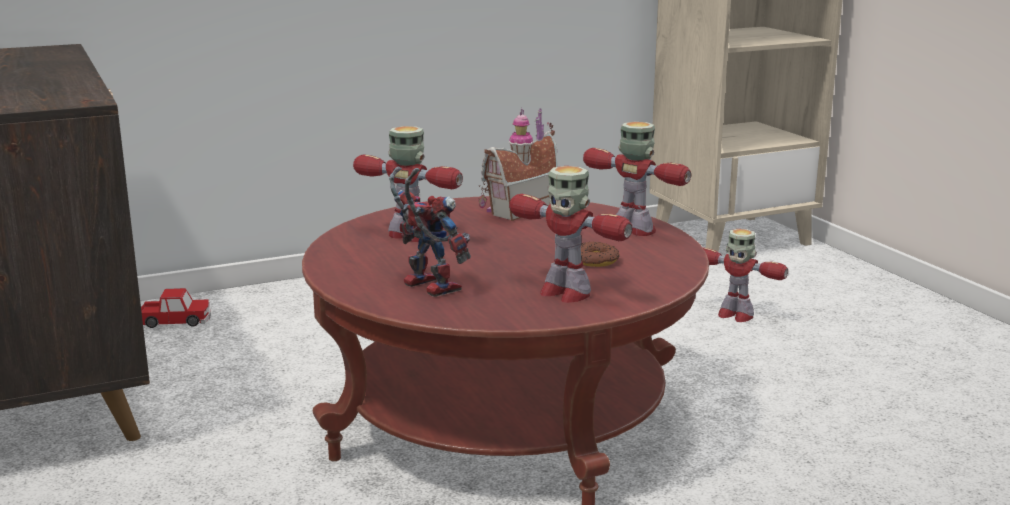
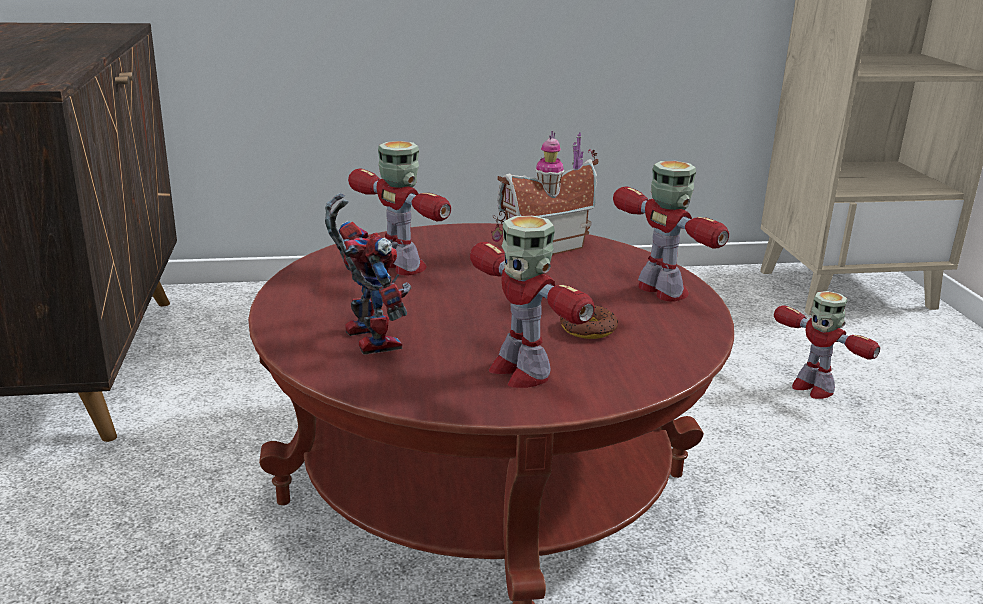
camera: 15 degrees right, 5 degrees up
(176, 321) = (231, 309): toy car -> none

